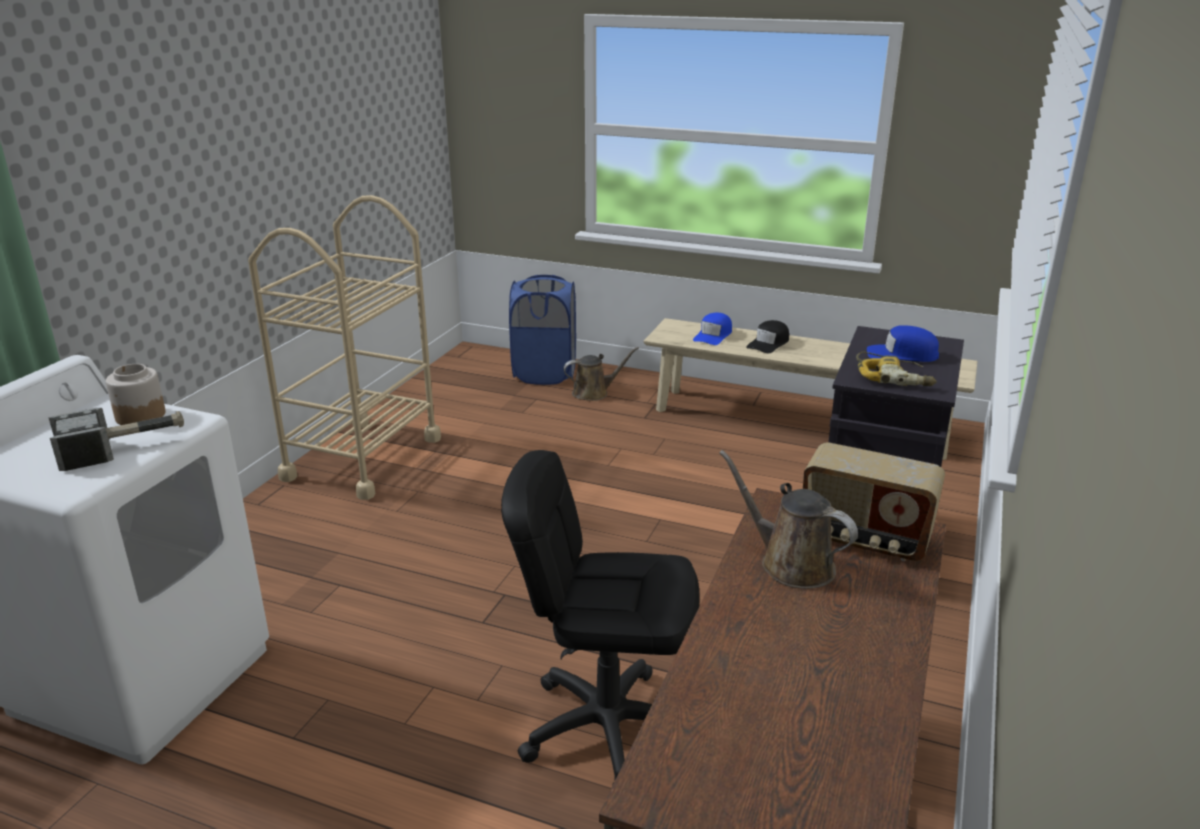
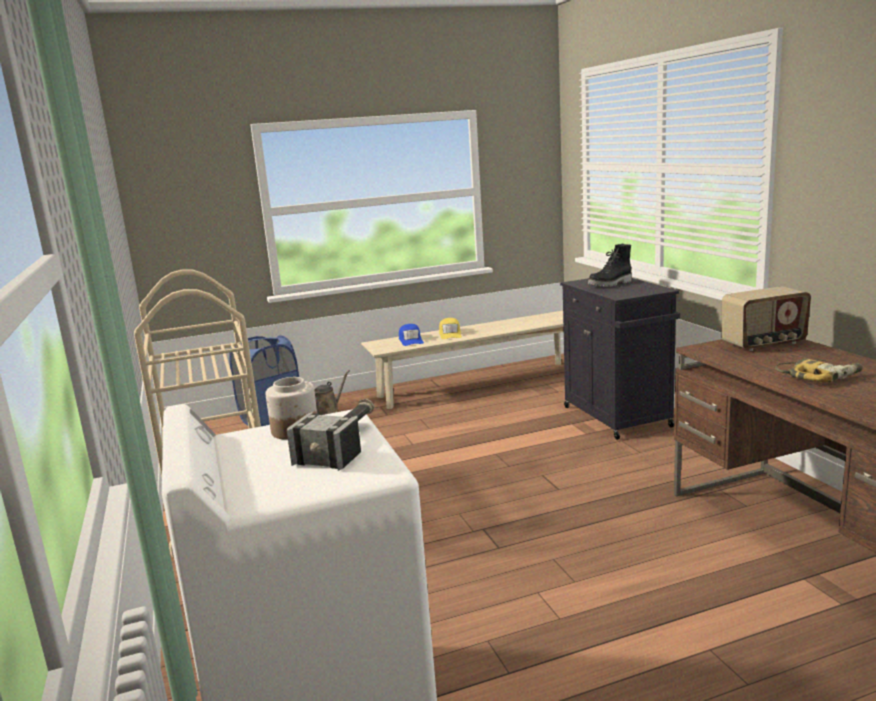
camera: 40 degrees left, 10 degrees down
(606, 728) = (662, 550): black office chair -> none
(768, 343) = (450, 334): black cap -> yellow cap
(790, 563) = (765, 361): brown watering can -> none
(893, 378) = (632, 291): power drill -> power drill (819, 376)
(901, 354) = (610, 284): blue cap -> black boot

